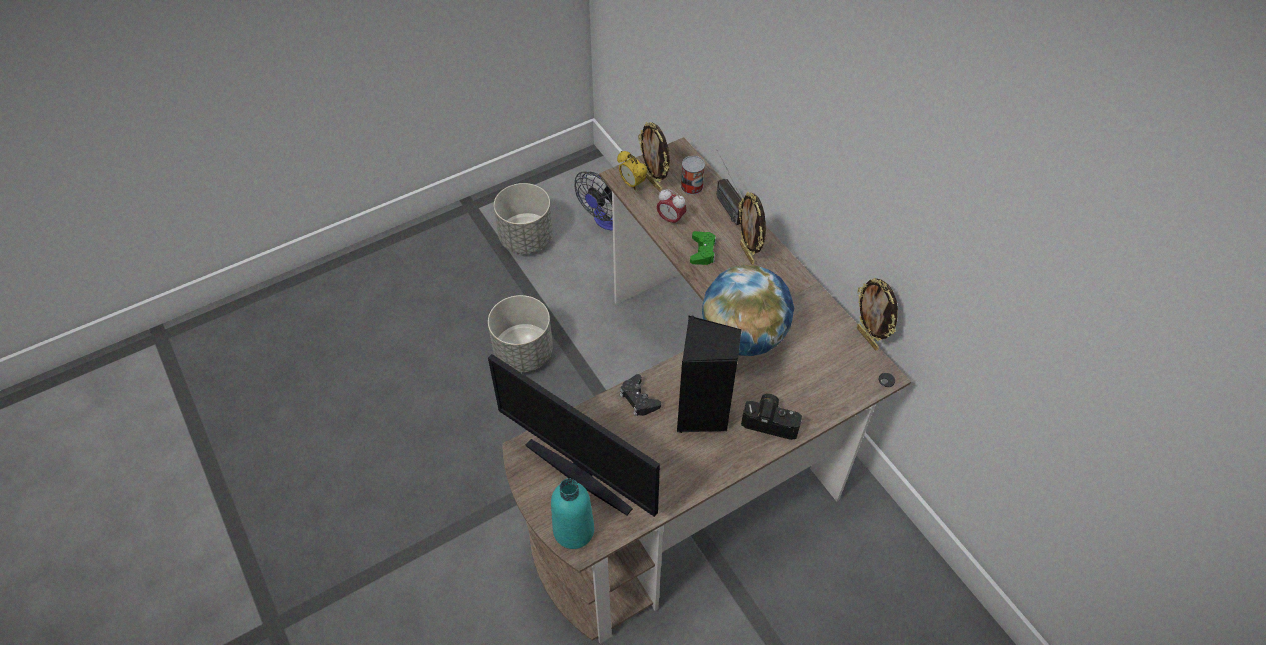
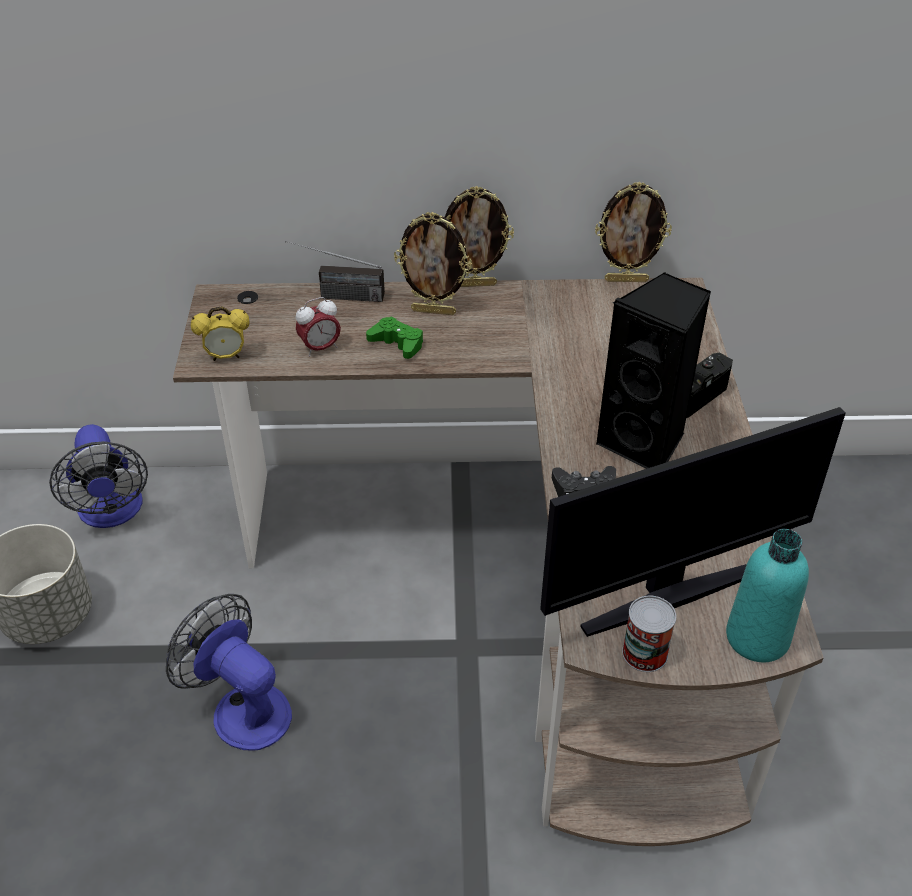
camera: 60 degrees left, 10 degrees down
(523, 353) = (242, 708): grey planter -> fan
(654, 183) = (245, 337): picture frame -> picture frame (474, 284)
(691, 186) = (285, 310): can -> can (645, 653)
(743, 336) = (554, 364): globe -> none

